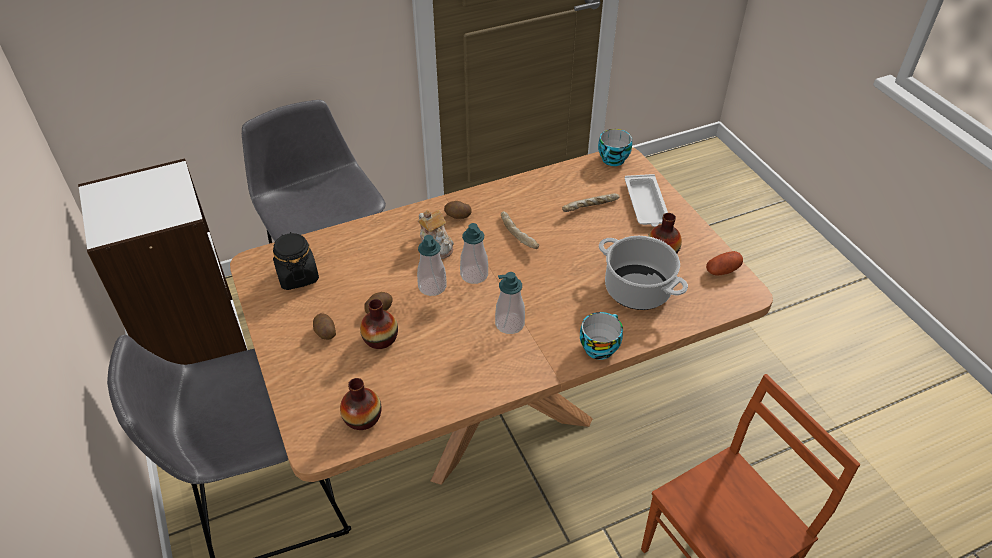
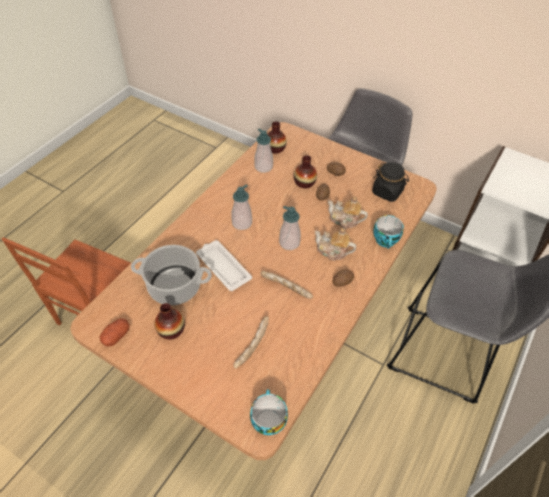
camera: 145 degrees right, 5 degrees up
(387, 269) = (344, 220): none -> teapot
(432, 286) = (307, 223): soap dispenser -> soap dispenser (263, 167)
(599, 346) = (179, 235): cup -> cup (386, 241)
(646, 205) = (207, 375): white tray -> white tray (223, 267)

